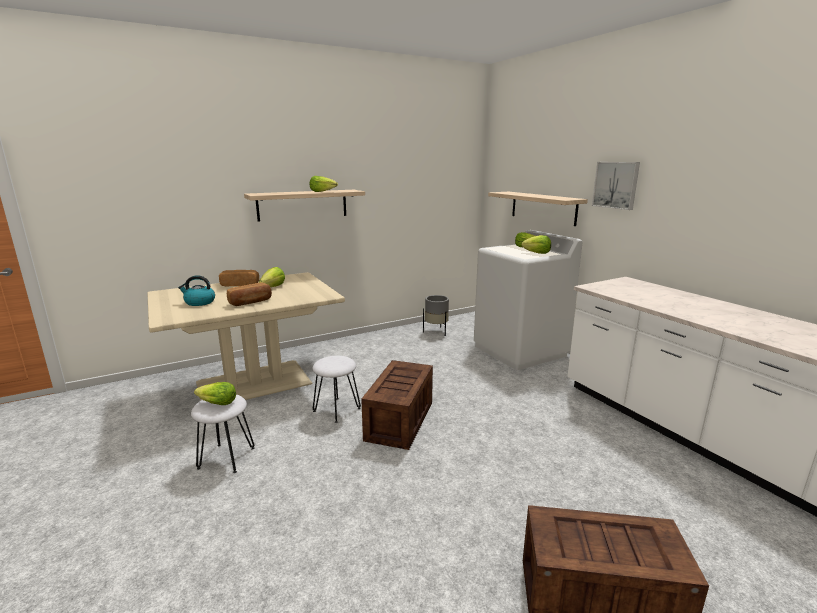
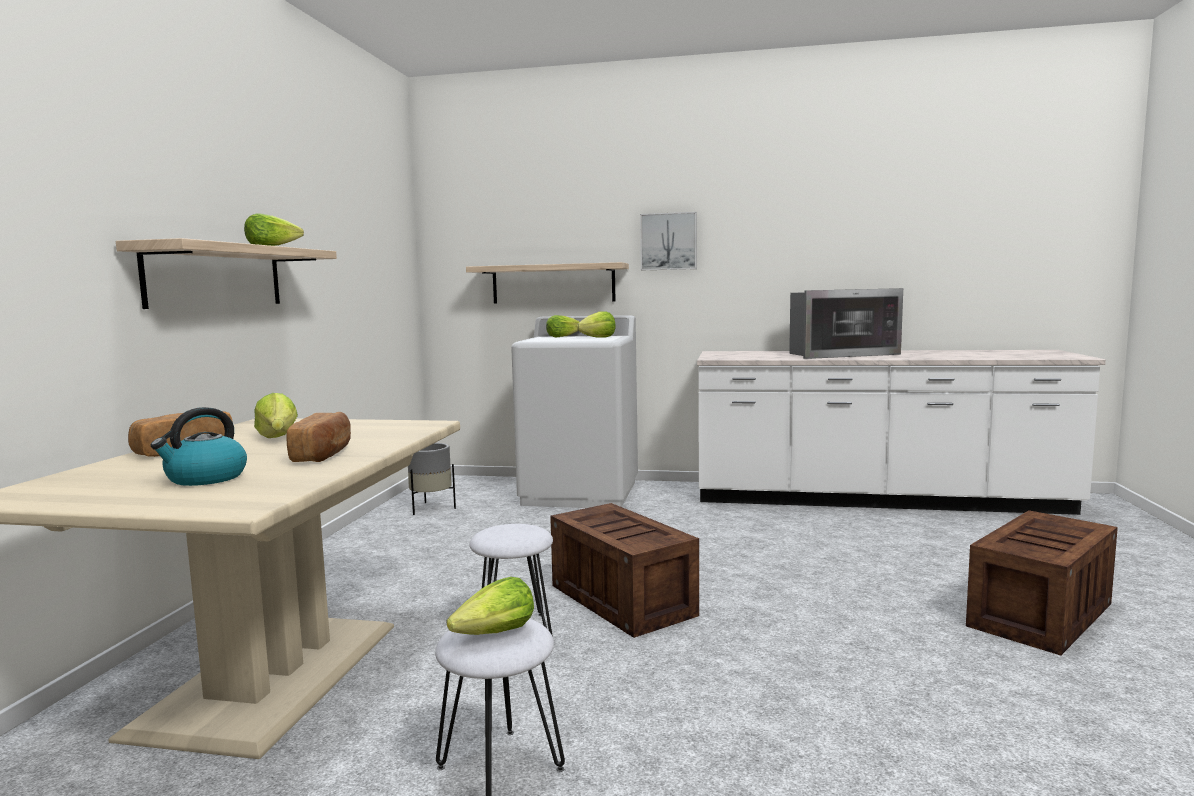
camera: 50 degrees left, 10 degrees down
(709, 310) = (839, 354): none -> microwave

